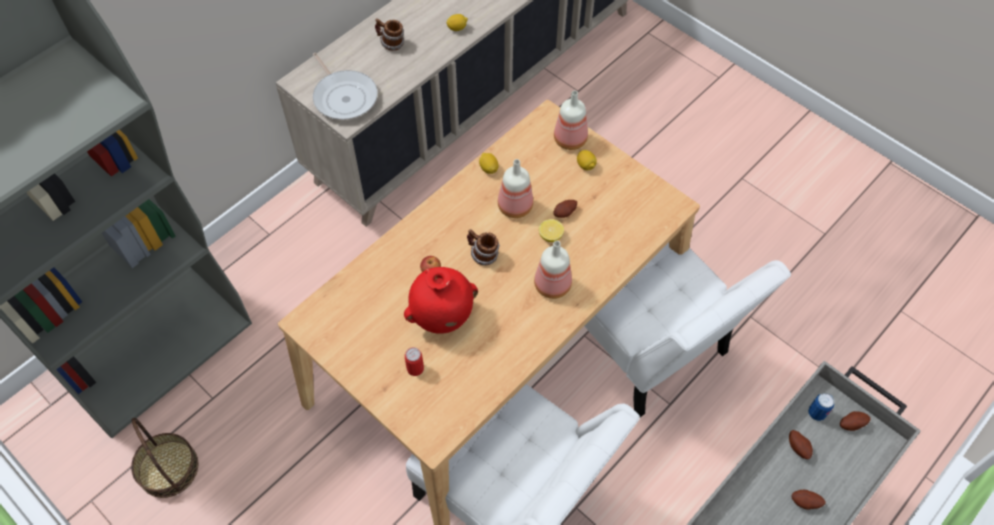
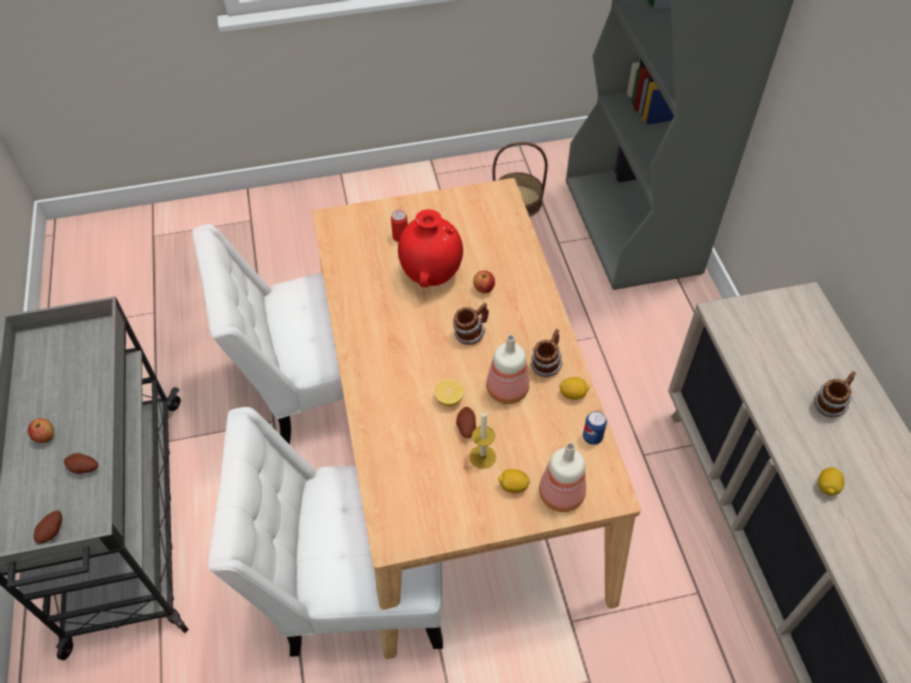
camera: 125 degrees right, 5 degrees down
(344, 96) = (761, 326): frying pan -> none
(475, 195) = (546, 365): none -> mug
(553, 286) = (393, 367): bottle -> none
(579, 192) = (482, 456): none -> candle
(805, 503) = (45, 437): potato -> apple
(816, 413) = (91, 509): can -> can (592, 437)

